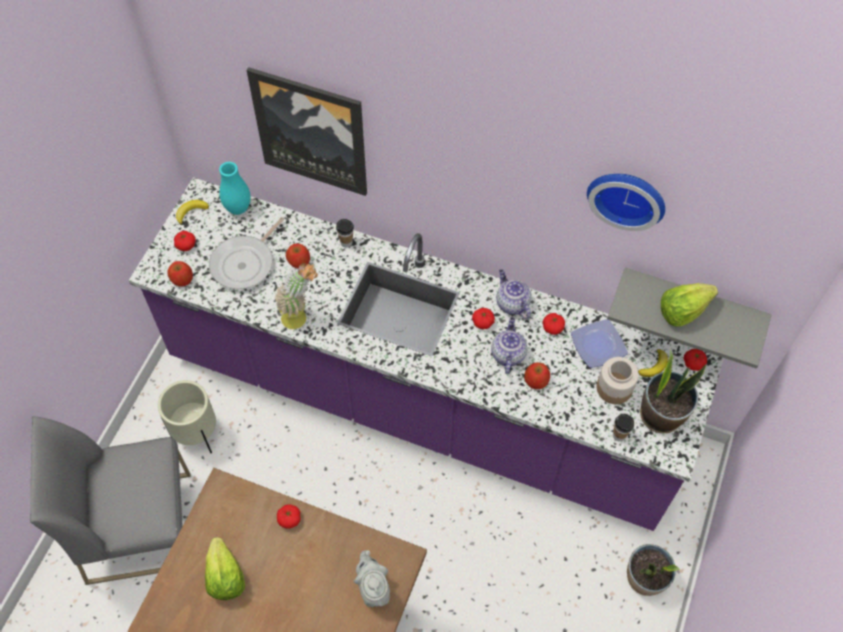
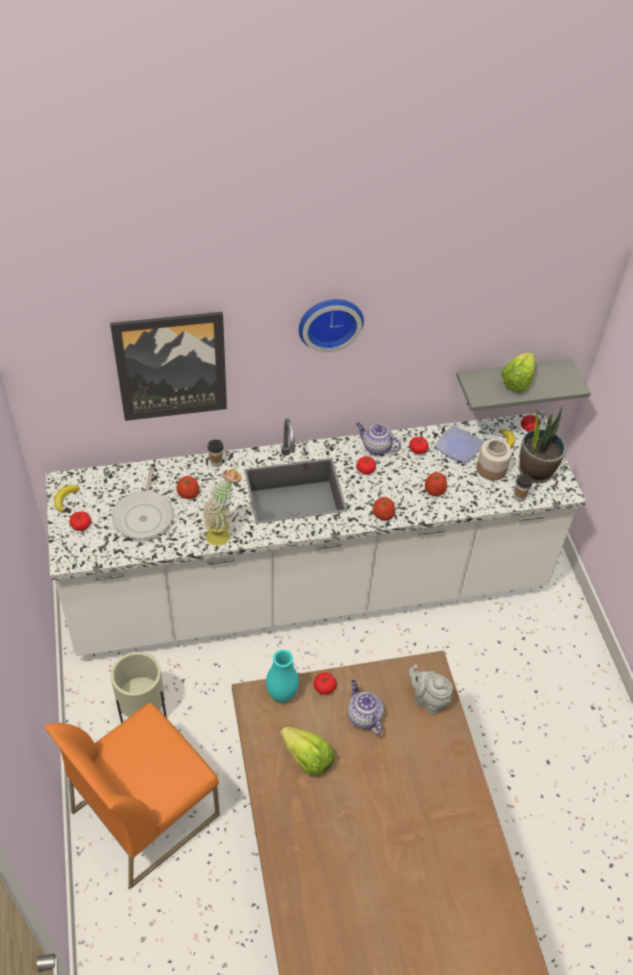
camera: 35 degrees left, 10 degrees down
(140, 526) = (145, 811): grey chair -> orange chair
(182, 278) = (98, 552): apple -> apple (383, 514)
(238, 208) = (105, 478): turquoise vase -> turquoise vase (282, 694)
(420, 402) = (310, 589): purple counter -> white counter
(507, 354) = (400, 482): teapot -> teapot (363, 716)
(627, 196) = (456, 301): wall clock -> wall clock (329, 321)
(644, 579) = (562, 625): potted plant -> none

